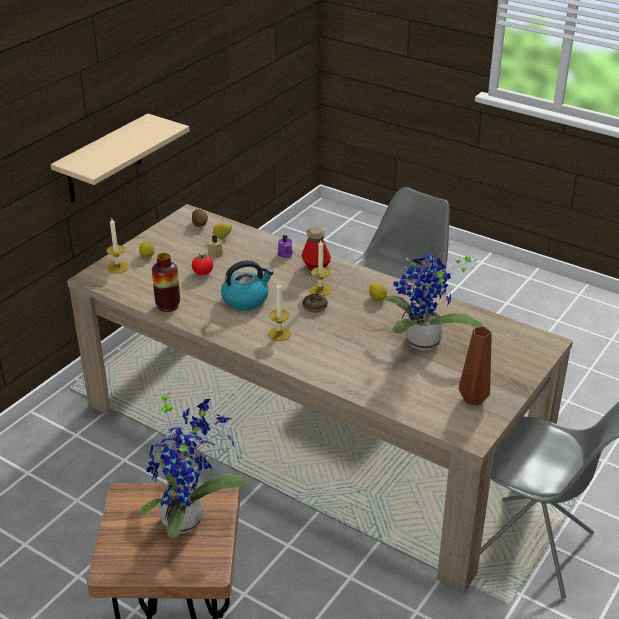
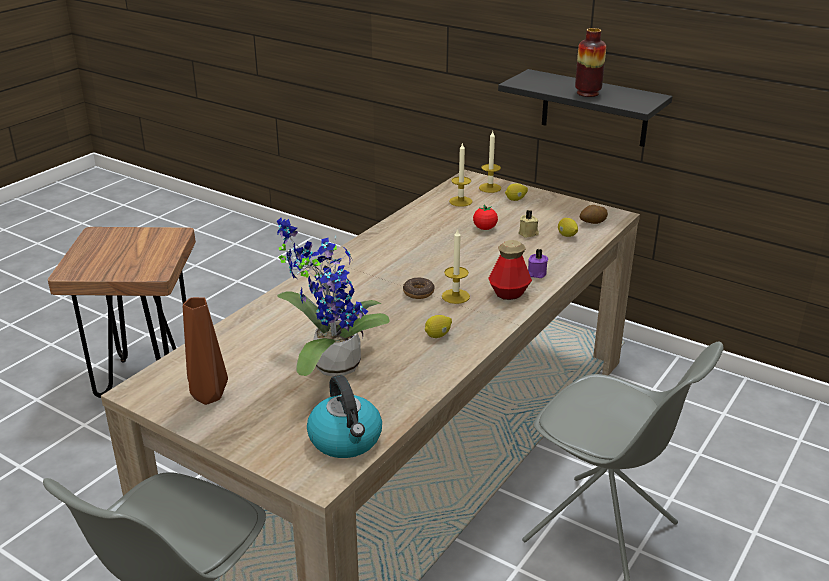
camera: 90 degrees right, 5 degrees down
(104, 160) = (594, 108): beige shelf -> black shelf
(168, 306) = (419, 214): vase -> vase (587, 93)
(187, 518) = (134, 260): potted plant -> none
(246, 299) = (432, 252): kettle -> kettle (346, 440)
(279, 334) = (363, 272): candle -> candle (460, 201)

